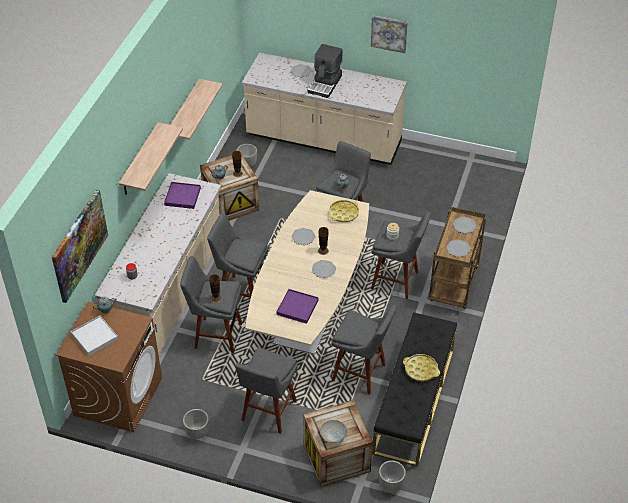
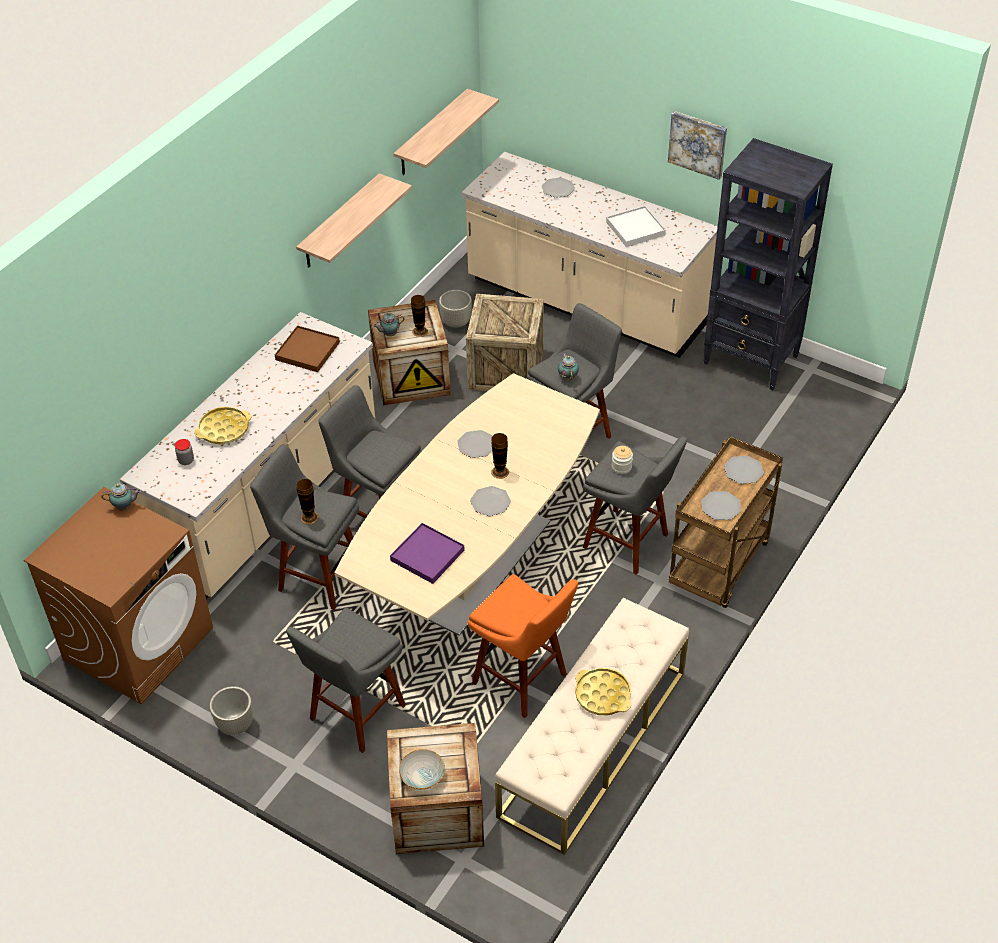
camera: 15 degrees right, 0 degrees up
(79, 245) = (87, 395): picture -> none
(94, 336) = (92, 543): white tray -> white tray (635, 228)
(140, 160) = (235, 281): shelf -> shelf (431, 133)
(182, 196) = (308, 351): purple tray -> brown tray
(288, 188) = (506, 369): none -> crate
(325, 84) = (589, 213): coffee machine -> none
(343, 213) = (553, 418): yellow tray -> yellow tray (224, 429)
(361, 373) = (523, 681): grey stool -> orange stool
(390, 485) = (509, 875): grey planter -> none
(414, 401) = (593, 743): black bench -> beige bench
(434, 159) = (751, 360): none -> black bookcase

